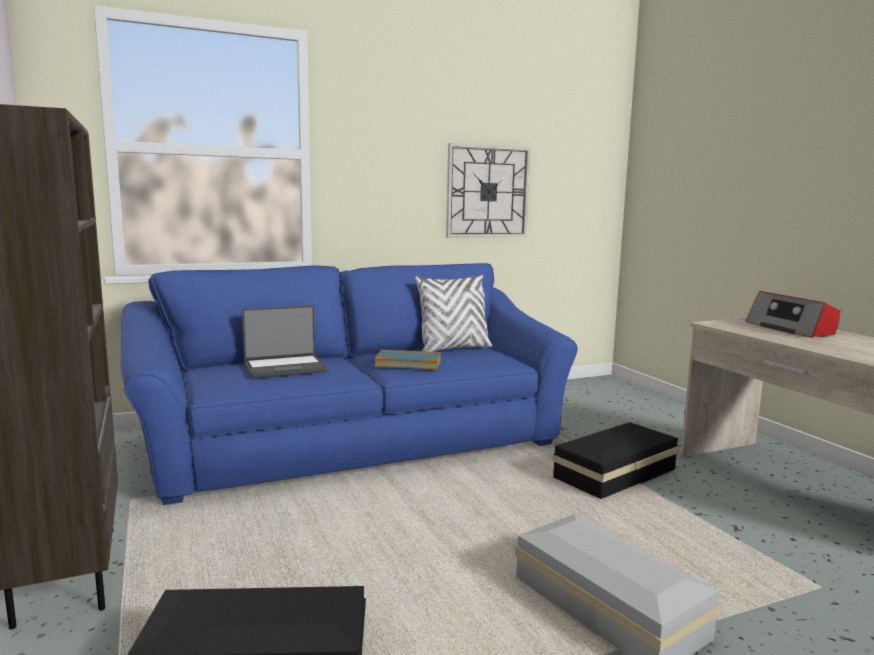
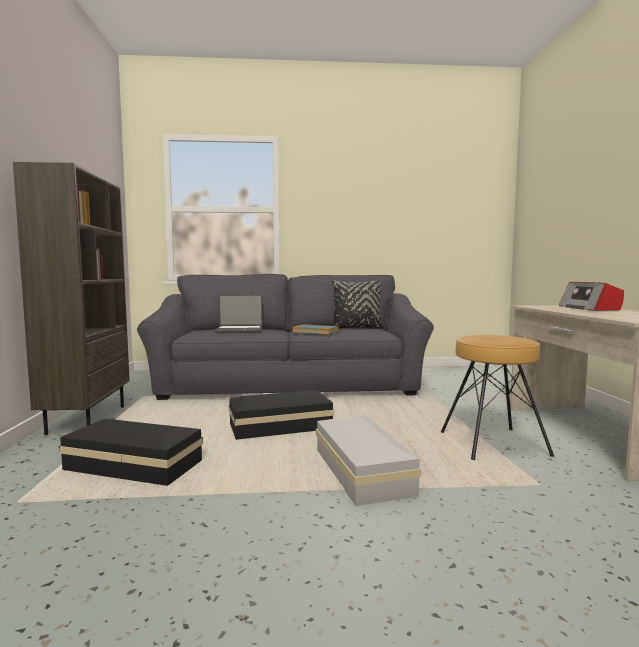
camera: 20 degrees right, 5 degrees down
(355, 440) = (289, 384): blue sofa -> grey sofa
(453, 348) = (356, 328): white pillow -> black pillow
(487, 192) = (400, 230): wall clock -> none
(612, 473) = (444, 412): black storage box -> black storage box (278, 426)
(712, 522) = (492, 443): none -> brown stool

